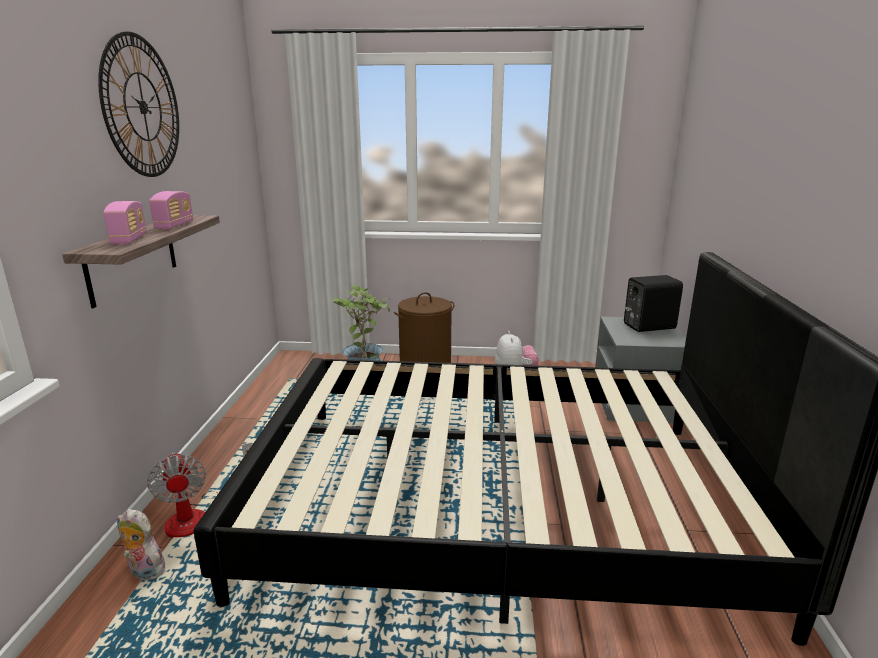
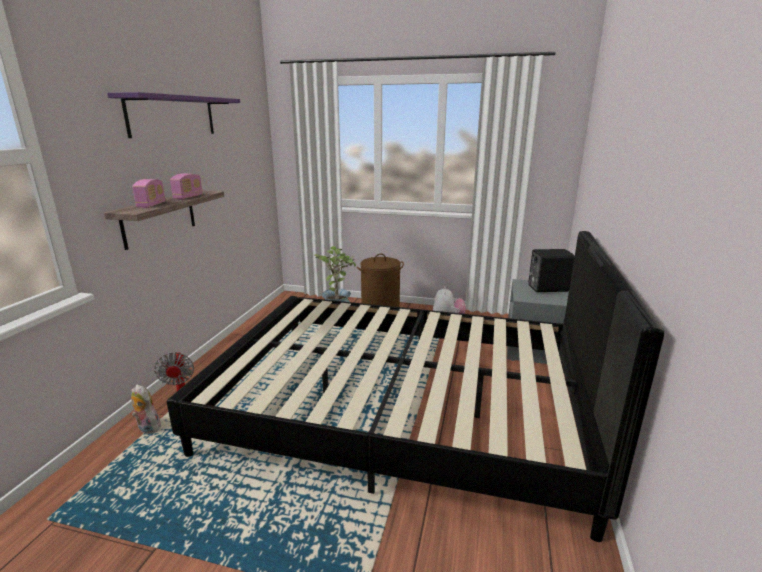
camera: 10 degrees right, 0 degrees up
(142, 107) = (172, 116): wall clock -> purple shelf

